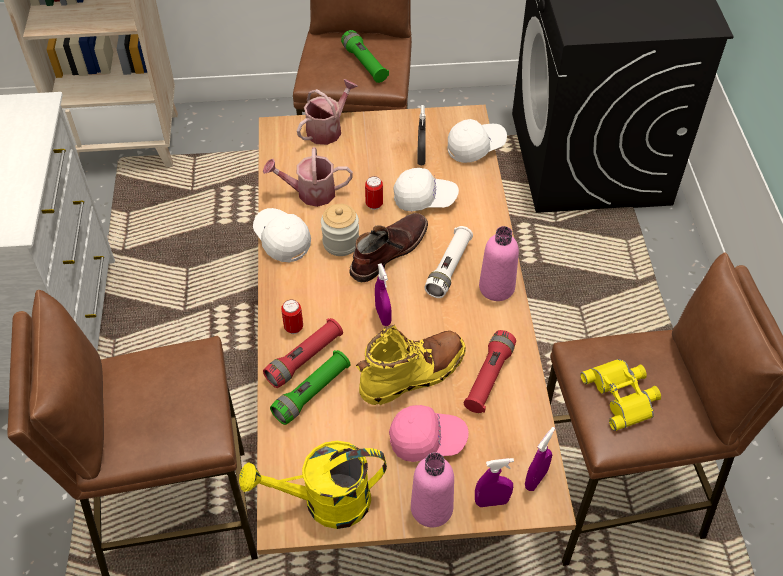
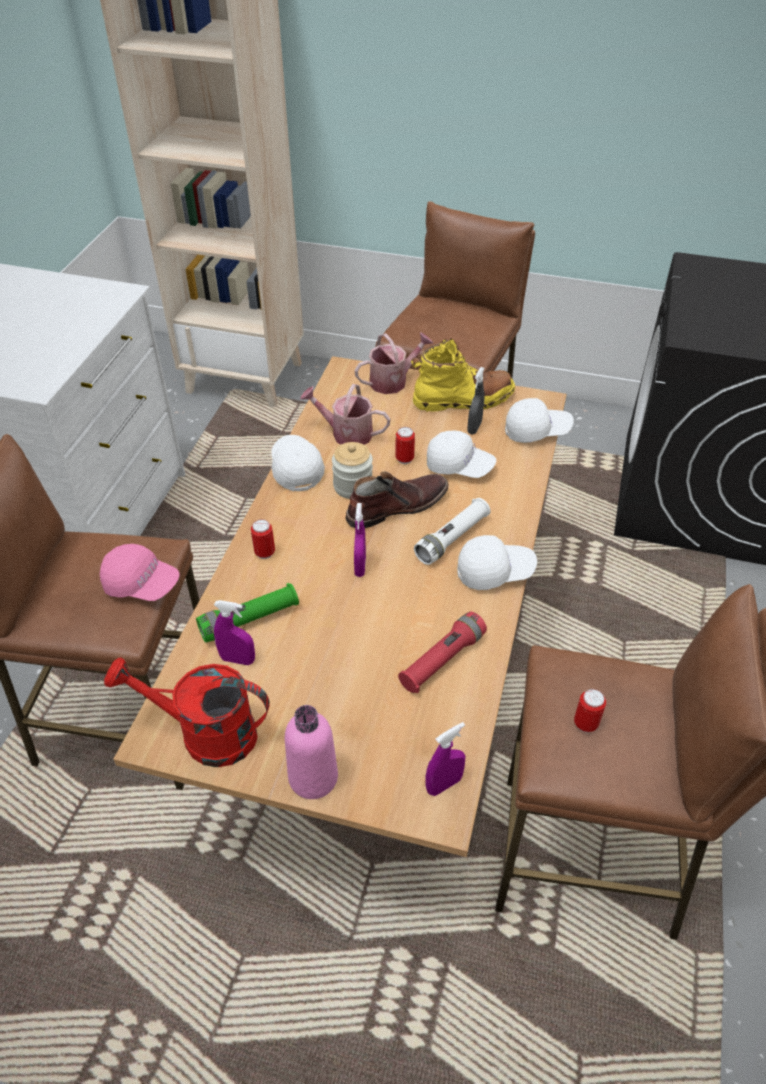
camera: 20 degrees right, 5 degrees down
(305, 359) = (260, 585): red flashlight -> none
(325, 503) = (205, 734): yellow watering can -> red watering can
(365, 64) = (457, 330): green flashlight -> none
(413, 374) = (362, 632): yellow boot -> yellow boot (463, 400)
(427, 440) = (344, 704): pink cap -> pink cap (142, 584)
(491, 501) = (382, 792): purple spray bottle -> purple spray bottle (237, 659)
(496, 287) = (494, 571): pink bottle -> white cap
(623, 395) = (585, 724): yellow binoculars -> can

